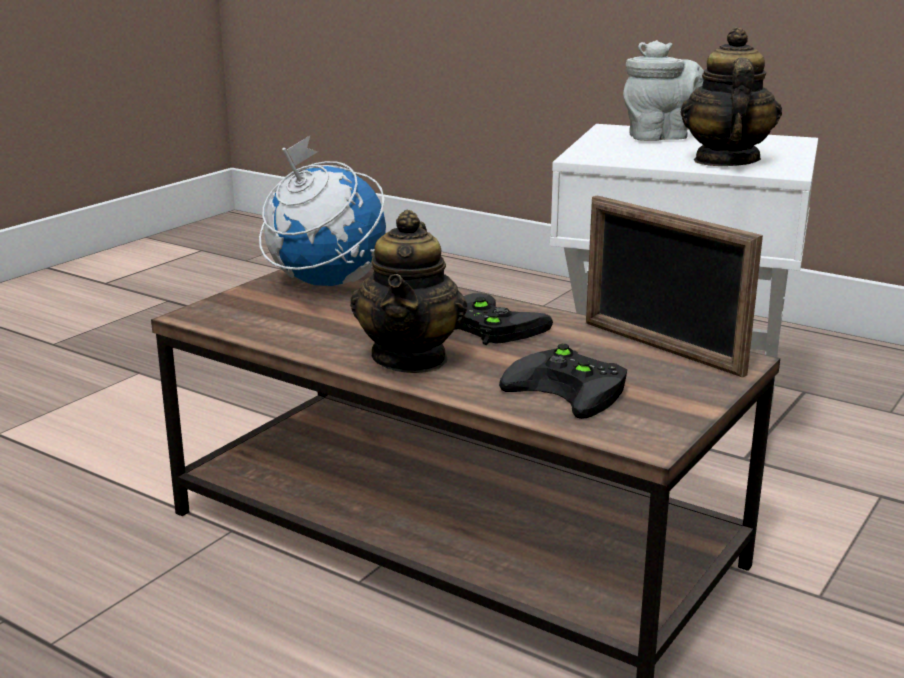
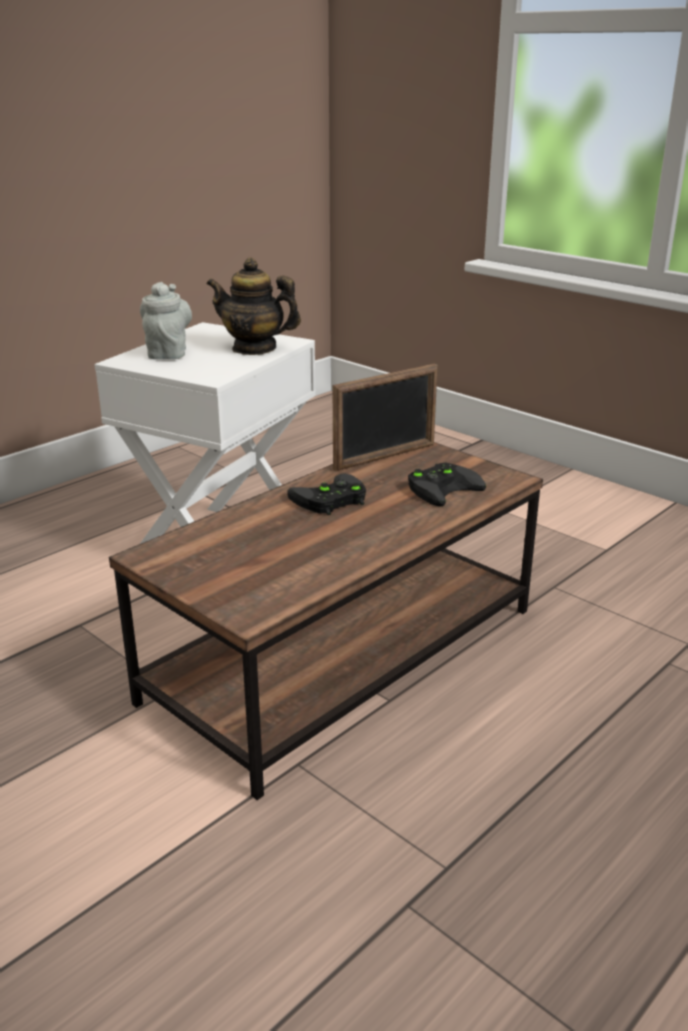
camera: 80 degrees left, 5 degrees up
(325, 283) = (198, 554): globe -> none
(411, 358) = (380, 530): teapot -> none

